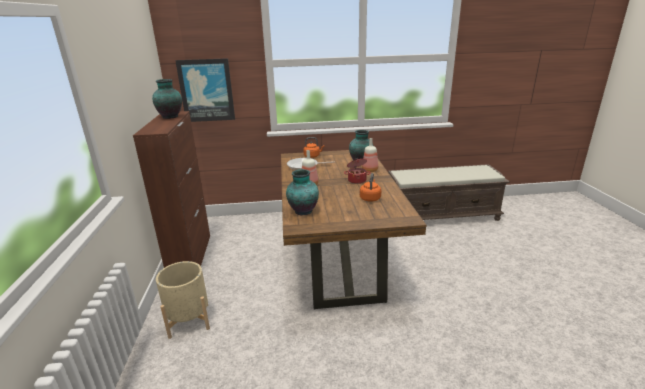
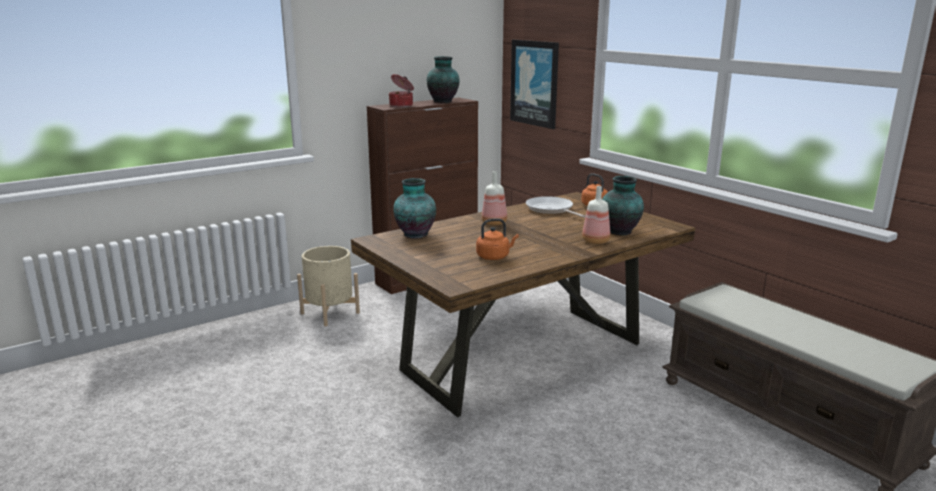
camera: 60 degrees right, 5 degrees down
(357, 180) = (546, 241): cooking pot -> cooking pot (402, 105)

